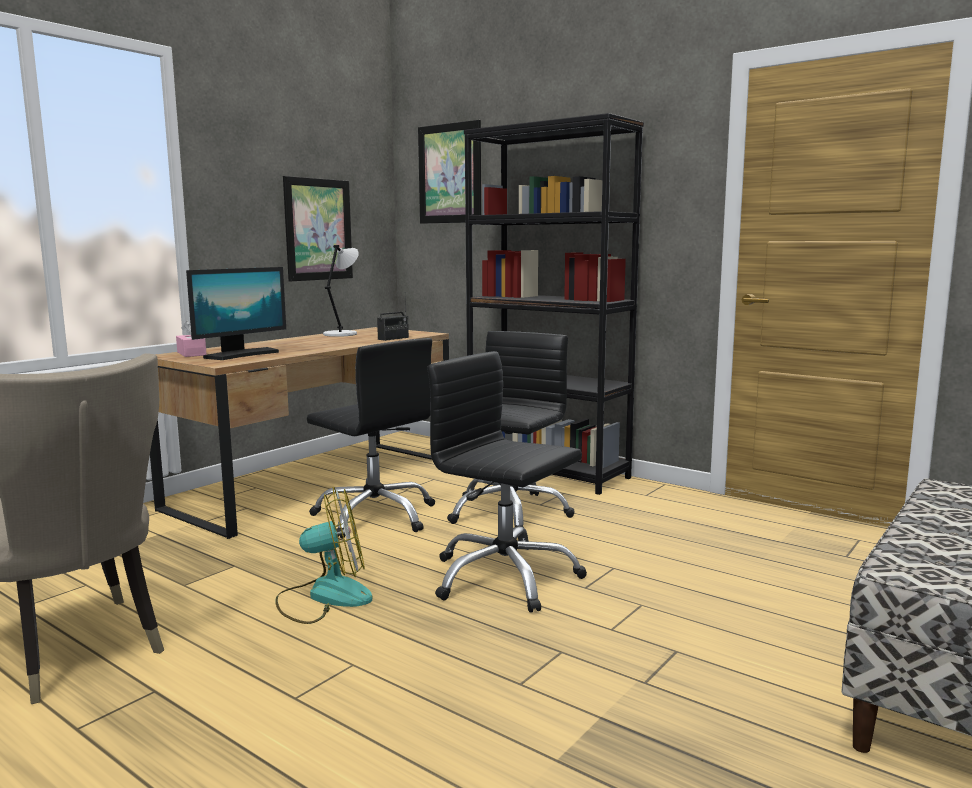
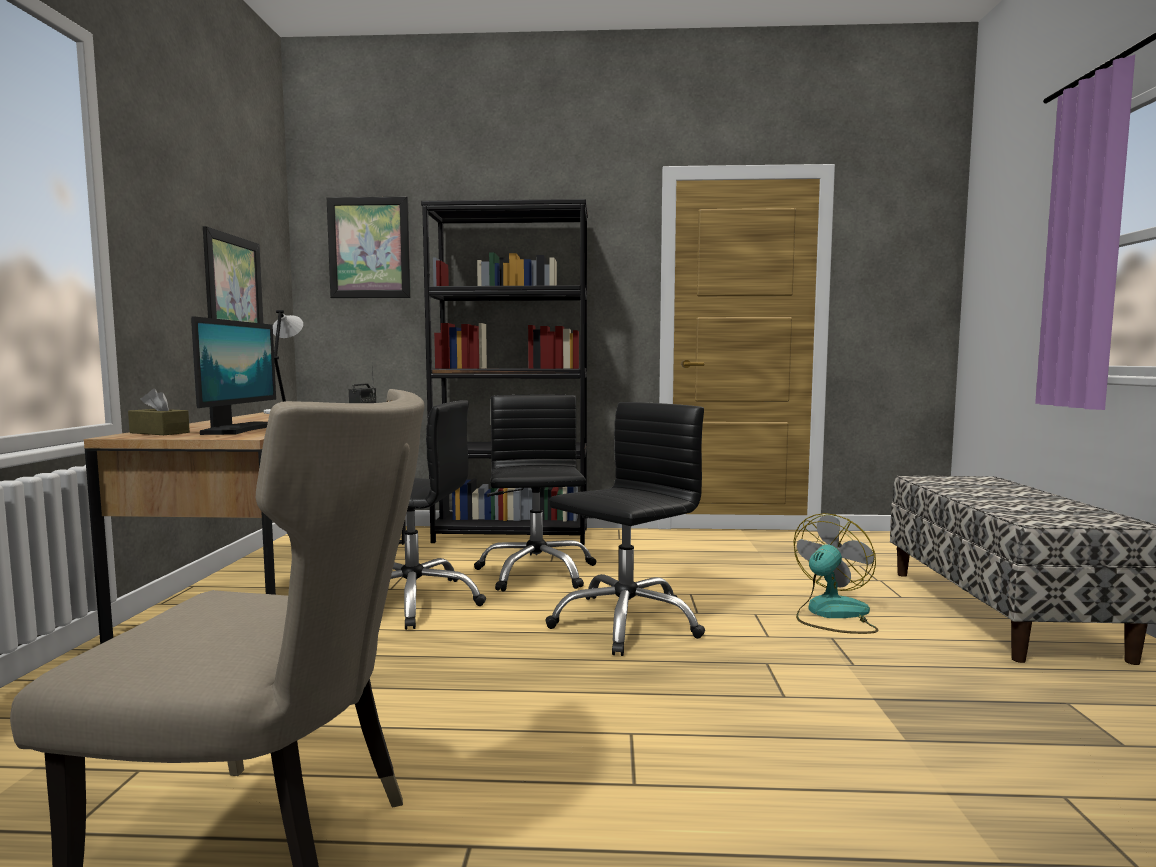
camera: 35 degrees left, 5 degrees down
(191, 353) = (159, 432): pink tissue box -> brown tissue box
(325, 597) = (493, 684): fan -> fan (831, 614)
(504, 577) = (625, 622): black office chair -> black office chair turned 135 degrees clockwise

